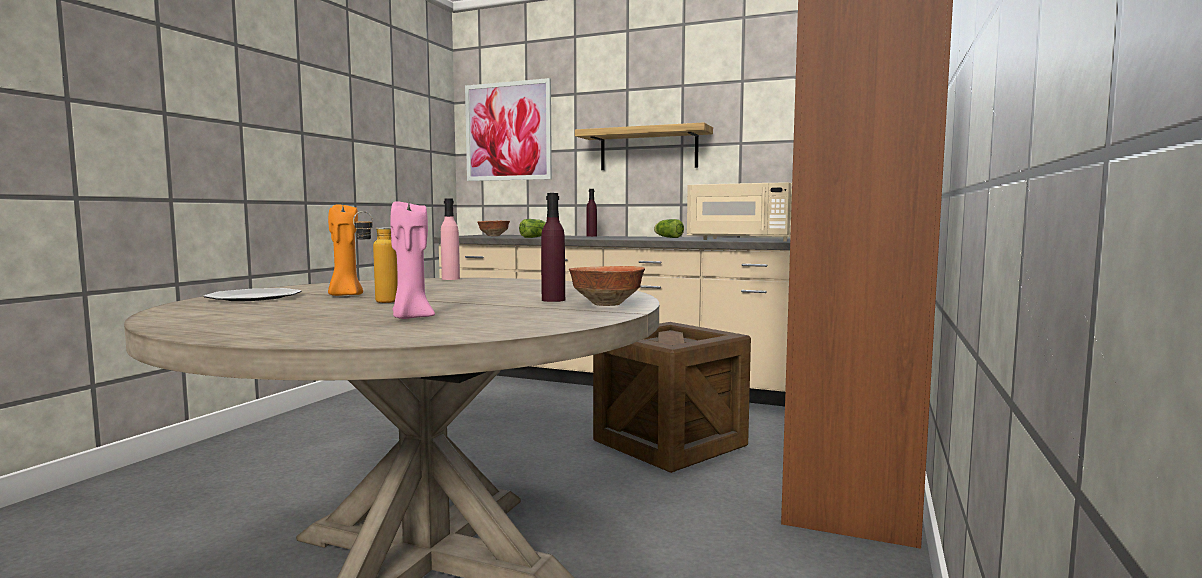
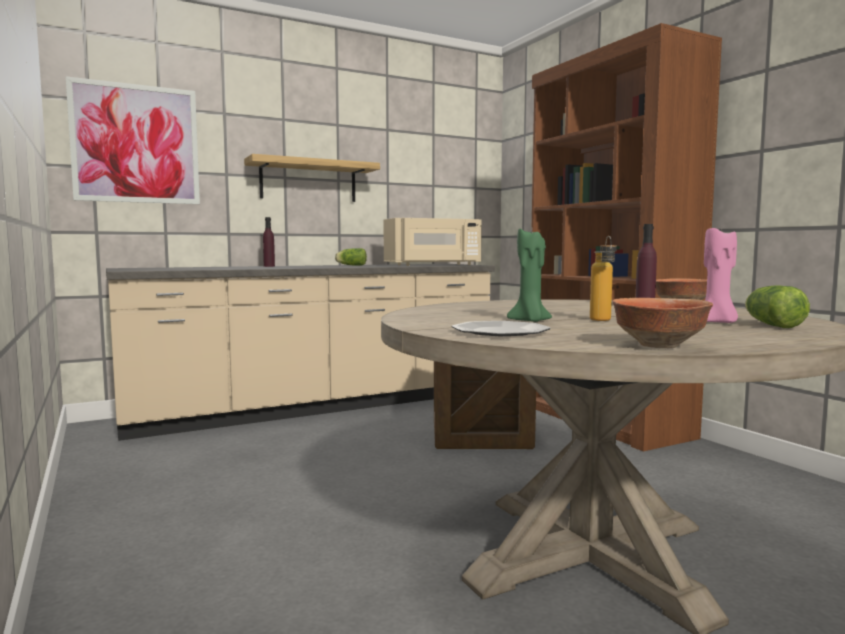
camera: 50 degrees left, 0 degrees up
(345, 295) = (530, 321): orange candle -> green candle
(450, 279) = (437, 306): pink bottle -> none
(493, 236) = (162, 268): bowl -> bowl (660, 346)
(536, 237) = (239, 268): lettuce -> lettuce (771, 324)

